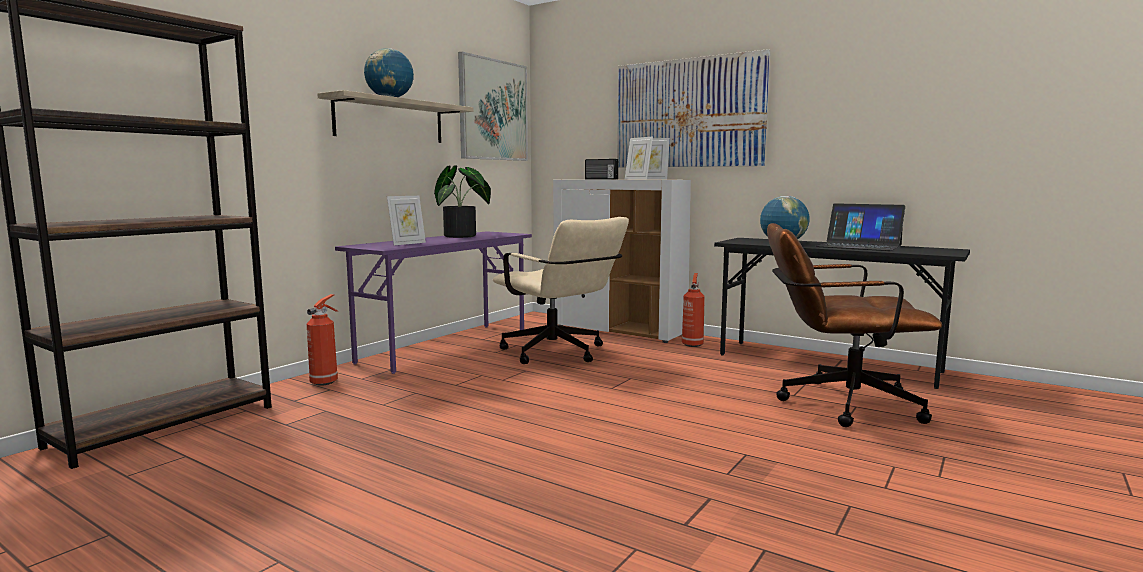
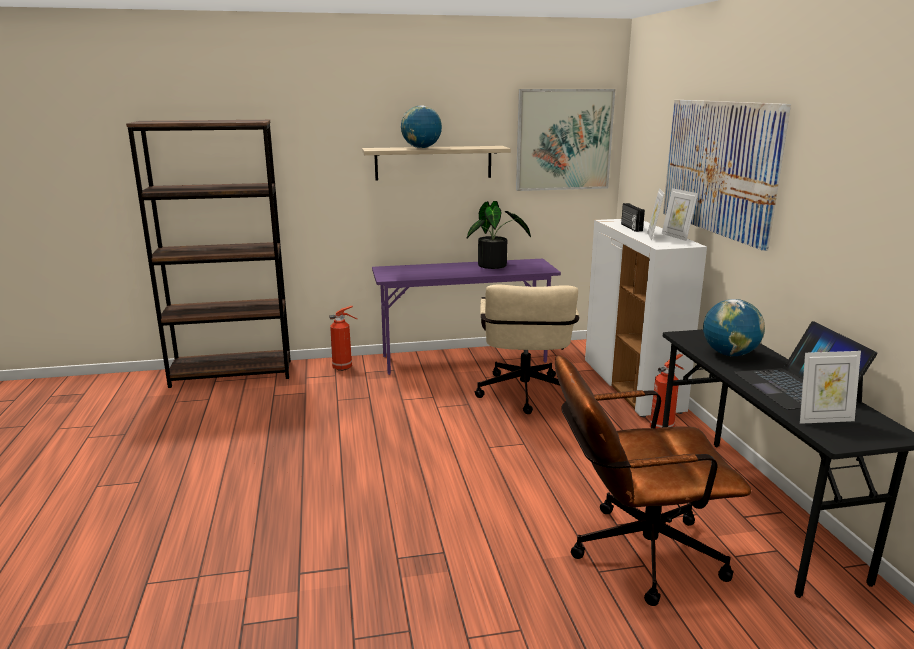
camera: 45 degrees right, 10 degrees up
(407, 243) = (421, 272): picture frame -> picture frame (823, 419)
(836, 403) = (633, 553): brown office chair -> brown office chair turned 60 degrees counterclockwise

